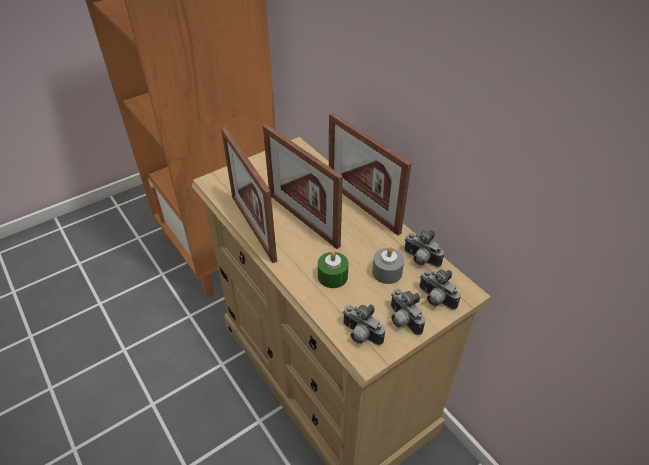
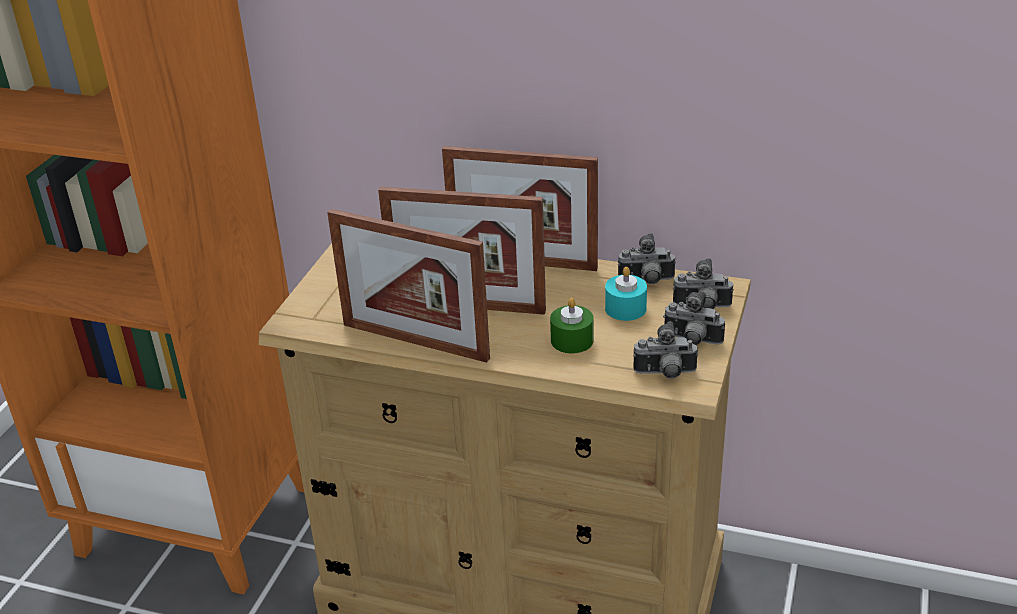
camera: 35 degrees left, 10 degrees down
(387, 272) = (625, 308): grey candle -> turquoise candle

